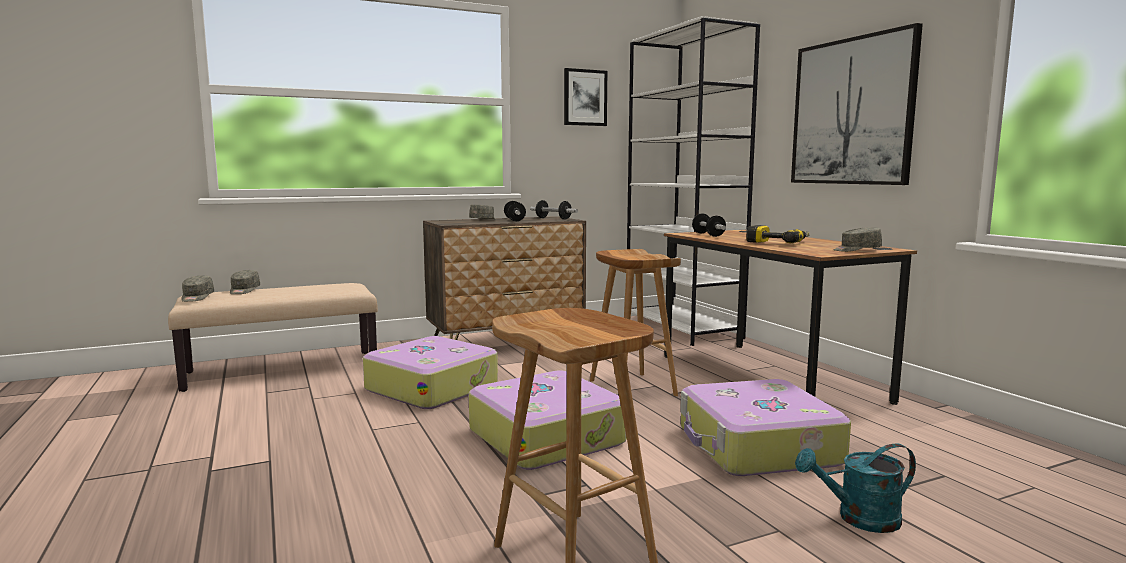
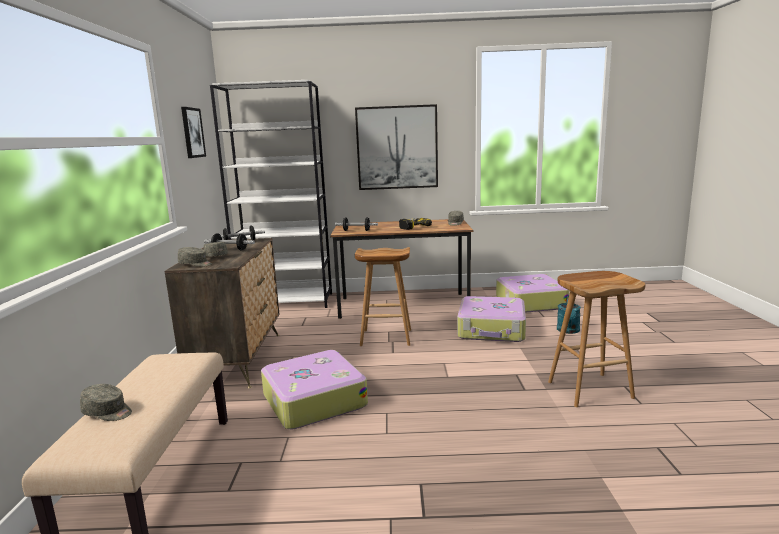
camera: 65 degrees left, 5 degrees up
(197, 297) = (108, 442): grey cap -> grey cap (196, 264)
(547, 436) = (445, 373): suitcase -> suitcase (529, 302)

